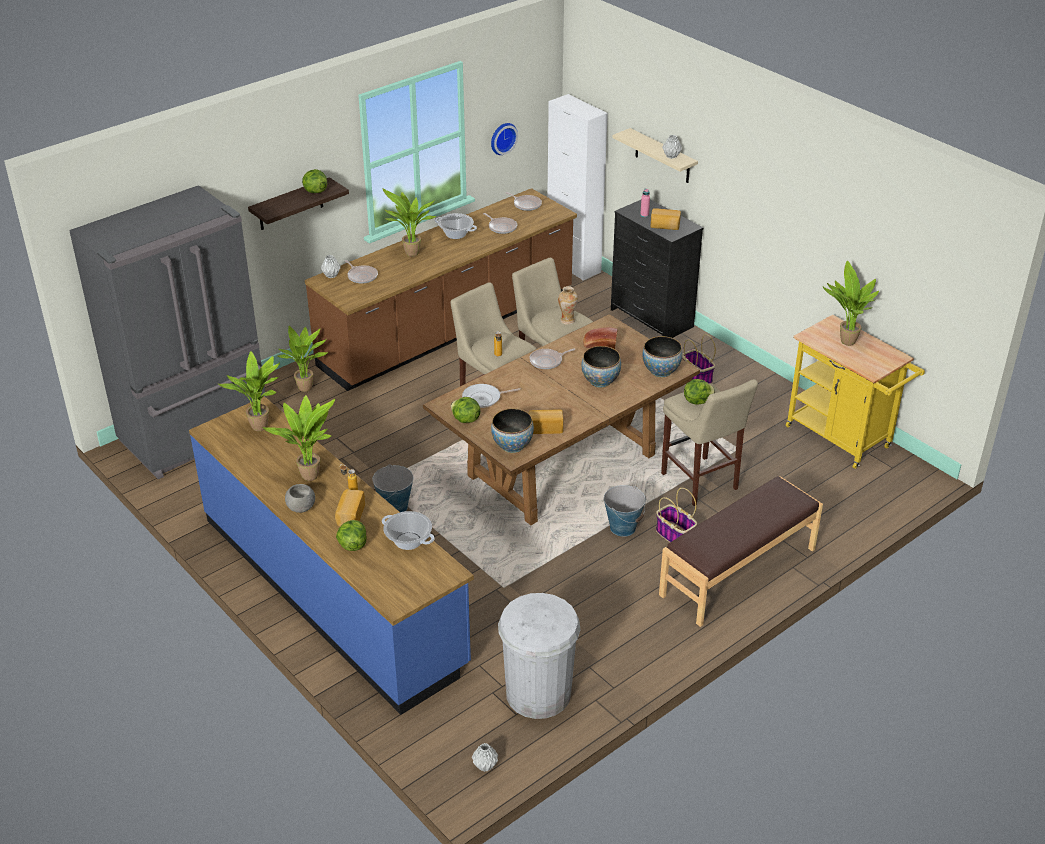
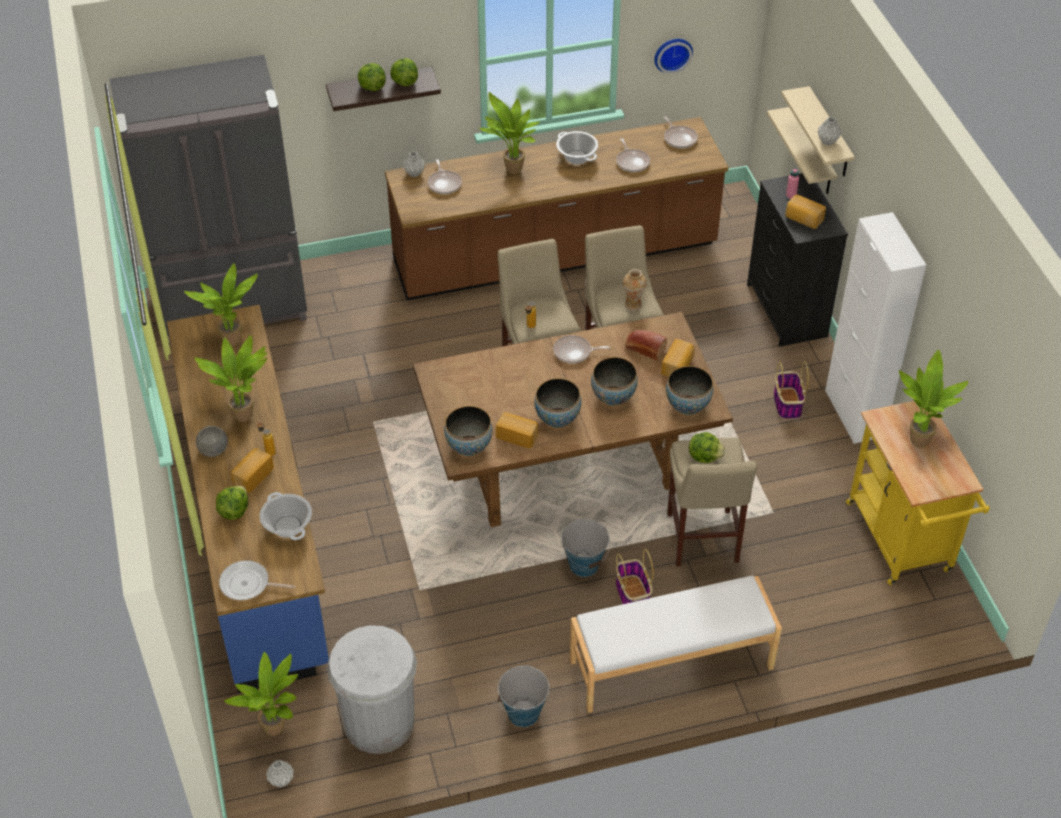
camera: 25 degrees right, 10 degrees up
(307, 388) = (369, 284): potted plant -> potted plant (277, 730)
(395, 507) = (370, 456): bucket -> bucket (523, 713)
(465, 420) = (442, 397): lettuce -> lettuce (371, 87)
(484, 398) = (478, 377): frying pan -> frying pan (248, 584)
(568, 407) = (557, 419): none -> bowl
(573, 265) = (743, 212): white cabinet -> white cabinet (854, 413)
(633, 348) = (678, 366): none -> bread
(645, 181) = (813, 153): none -> beige shelf
(739, 572) = (671, 665): brown bench -> white bench

